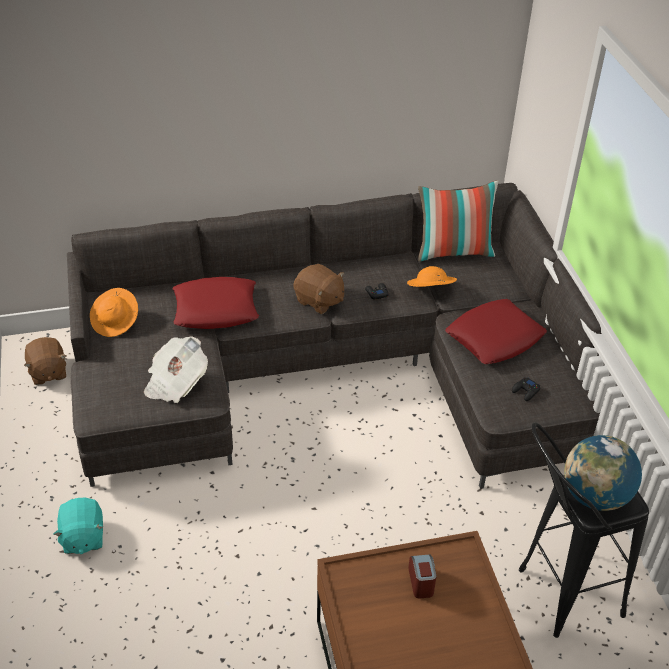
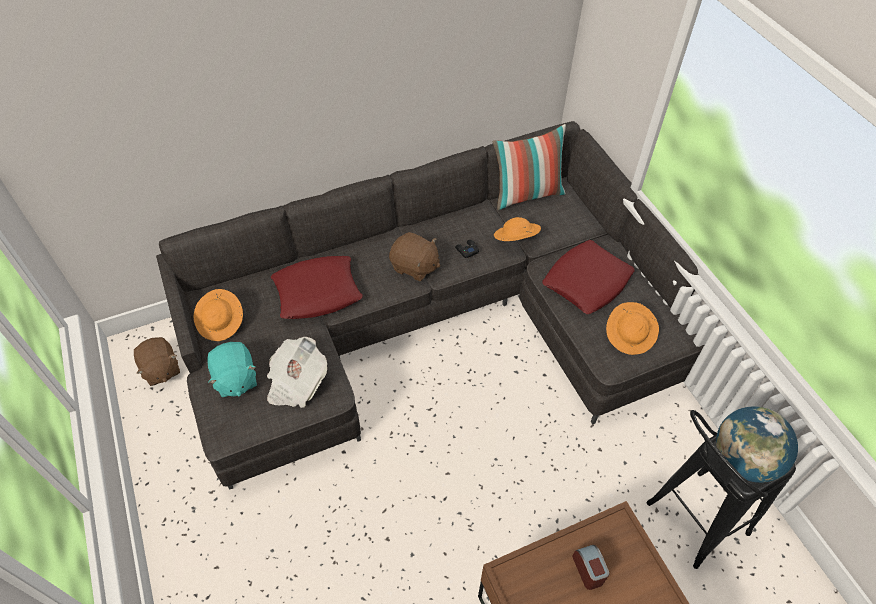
camera: 10 degrees left, 10 degrees up
(82, 538) = (233, 548): turquoise plush toy -> turquoise plush toy (235, 379)
(525, 391) = (630, 335): black game controller -> orange hat

